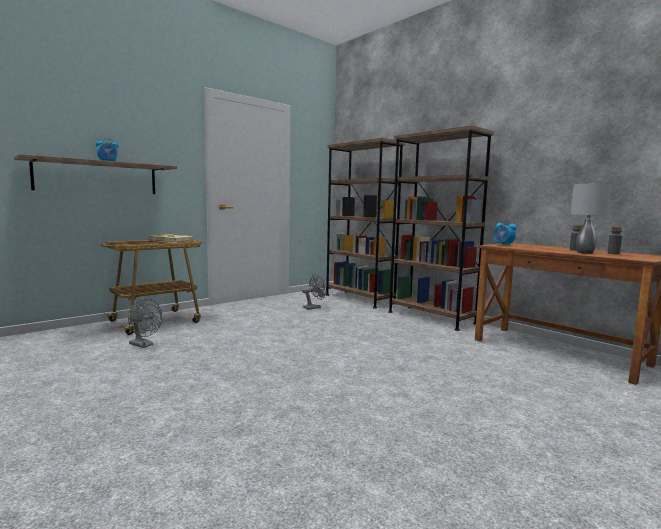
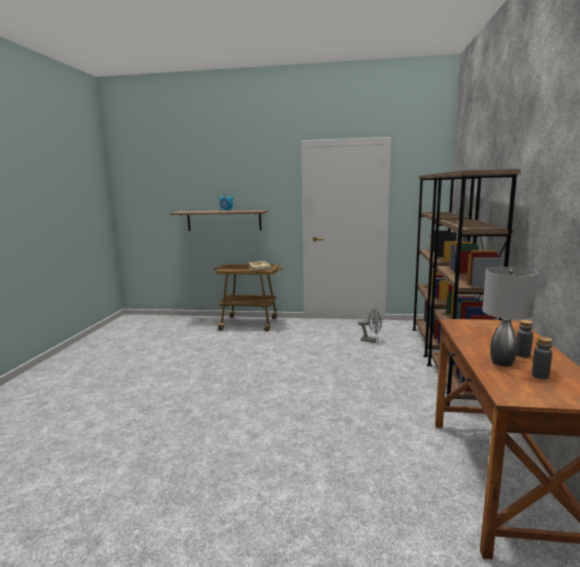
camera: 50 degrees right, 5 degrees up
(144, 345) = (212, 340): grey fan -> none
(503, 245) = (472, 324): alarm clock -> none

